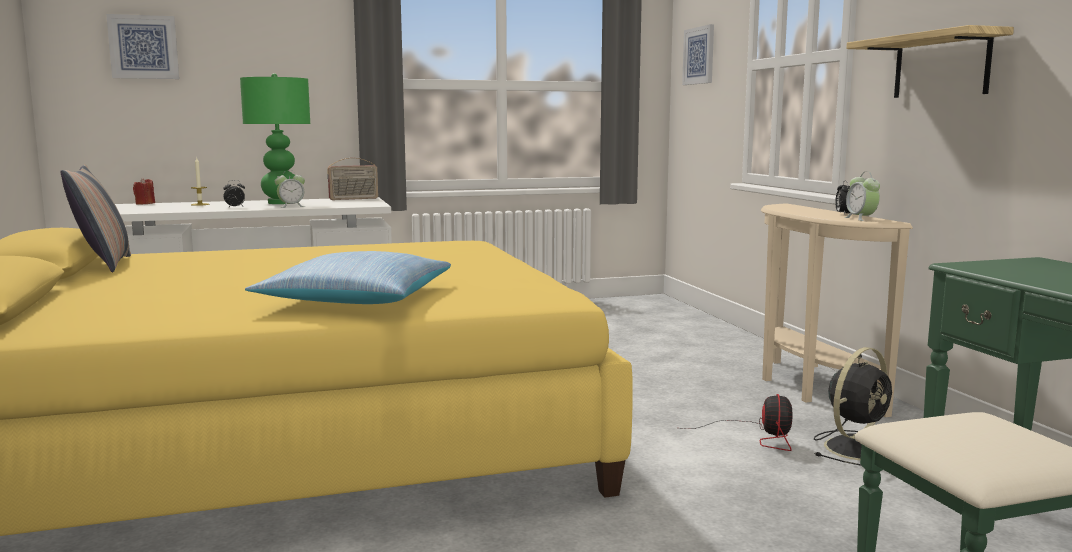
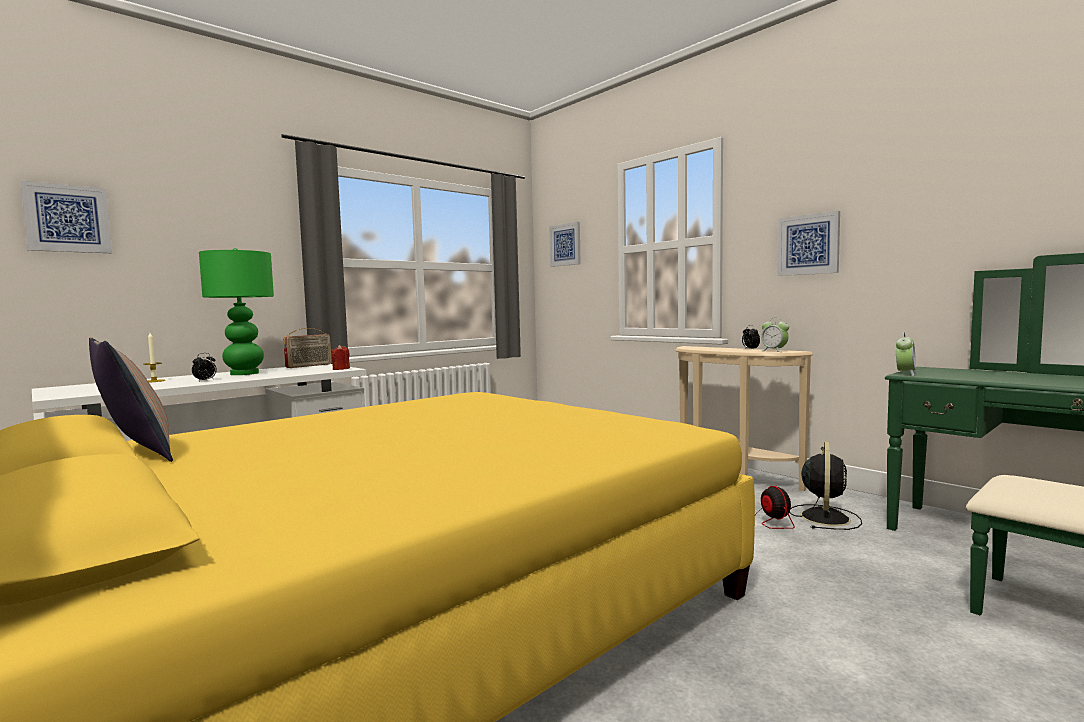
camera: 25 degrees left, 5 degrees down
(145, 203) = (80, 385): red candle -> red candle (341, 369)
(291, 206) = (267, 376): alarm clock -> alarm clock (905, 373)
(357, 299) = (535, 453): pillow -> none
(941, 66) = (808, 245): shelf -> picture

